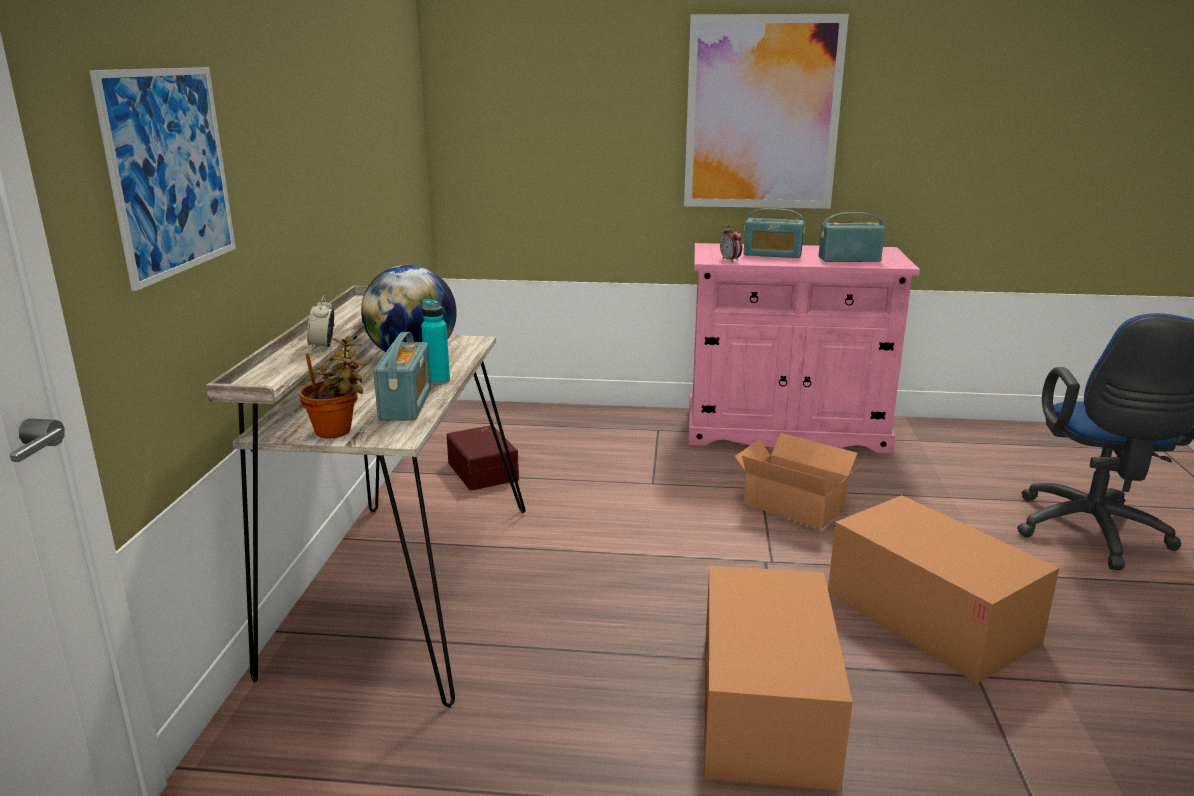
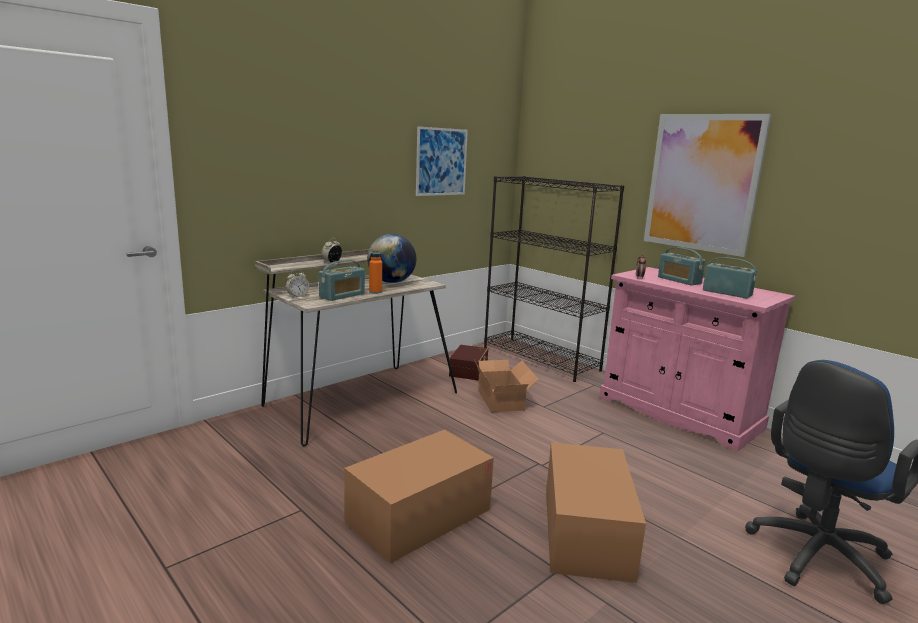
camera: 40 degrees right, 5 degrees down
(170, 172) = (260, 168): picture -> picture (441, 162)
(337, 432) = (297, 296): potted plant -> alarm clock
(437, 381) = (375, 292): turquoise bottle -> orange bottle
(544, 417) = (541, 359): none -> black bookcase
(793, 503) = (609, 447): cardboard box -> cardboard box (502, 399)

